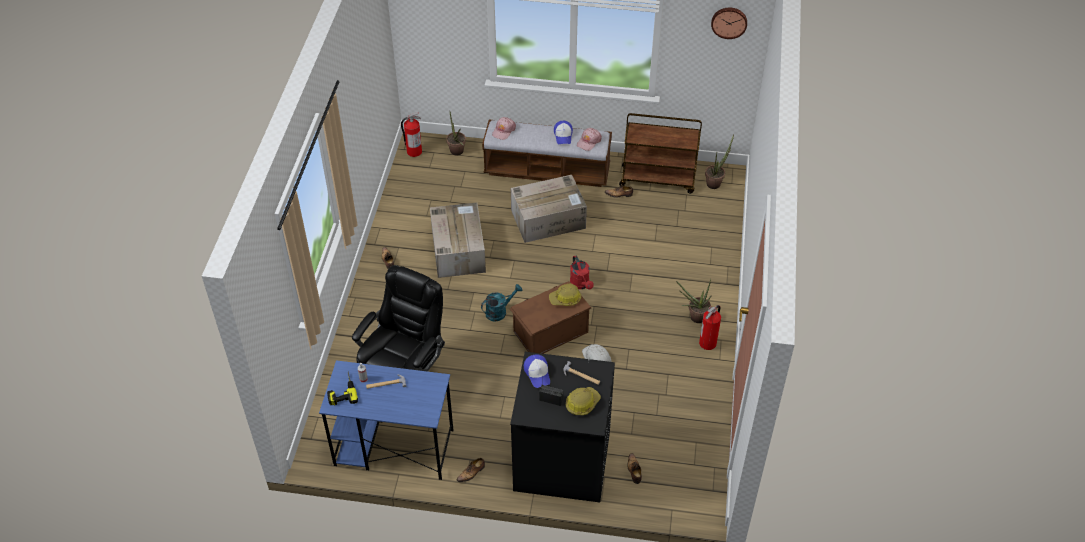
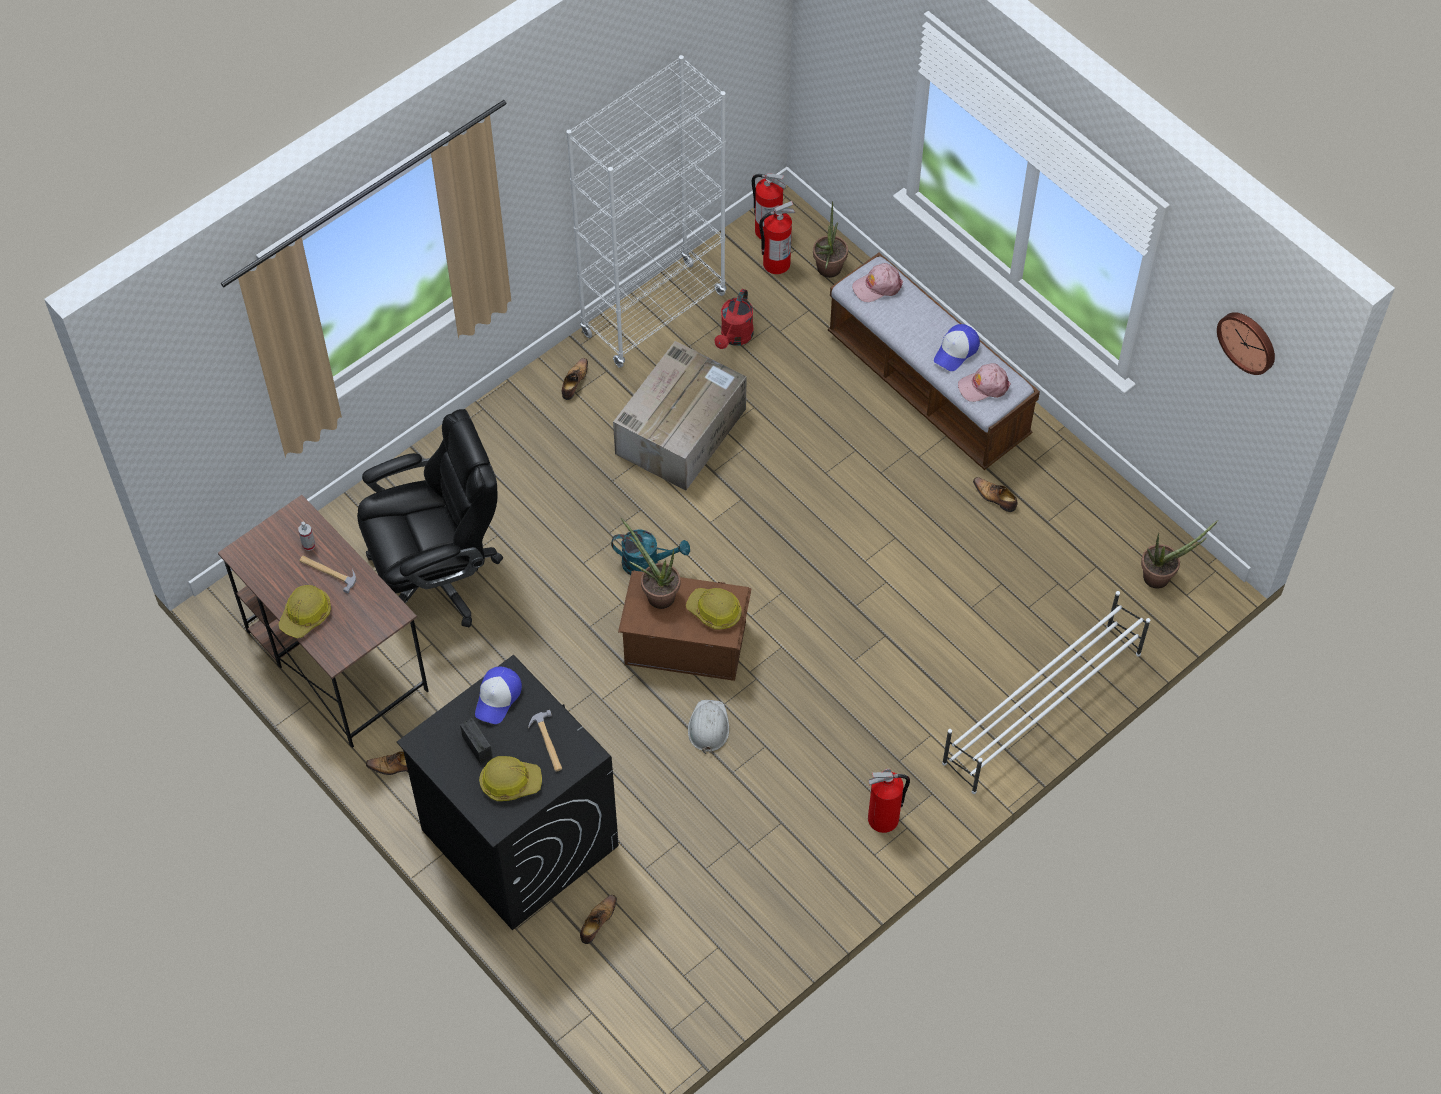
camera: 40 degrees right, 10 degrees up
(341, 391) = (269, 542): power drill -> none
(393, 447) = (335, 659): blue desk -> brown desk
(395, 409) = (306, 615): none -> hard hat
(396, 212) = (654, 314): none -> white bookcase
(431, 162) = (775, 263): none -> fire extinguisher
(549, 219) = (853, 467): cardboard box -> none
(581, 284) = (796, 602): red watering can -> red watering can (735, 337)
(658, 179) = (1079, 512): brown cart -> none
(694, 317) = (905, 766): potted plant -> potted plant (656, 593)
(723, 259) = (1041, 708): none -> white shoe rack

